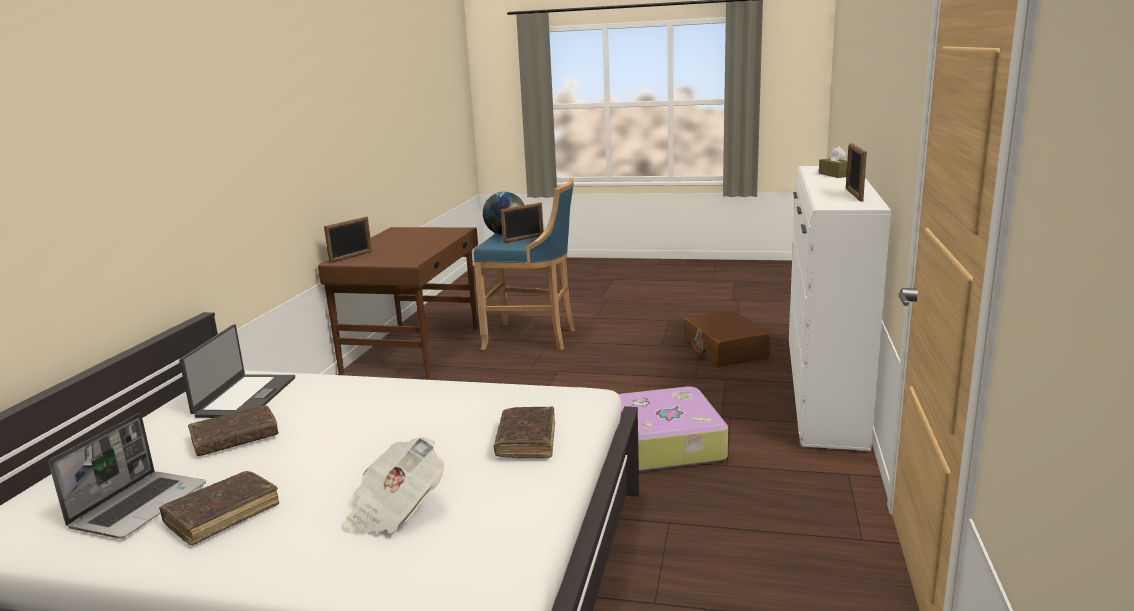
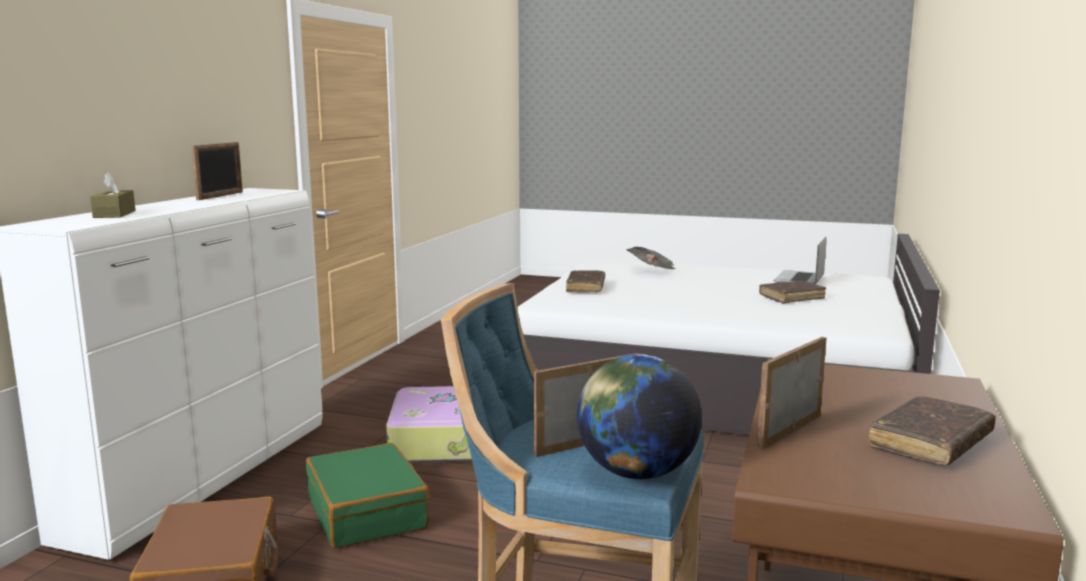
camera: 175 degrees left, 5 degrees down
(222, 515) = (745, 276): brown book -> brown book (930, 443)
(244, 397) = (830, 316): laptop -> none
(351, 257) = (940, 389): picture frame -> picture frame (789, 431)
(677, 384) = (367, 512): none -> green suitcase

